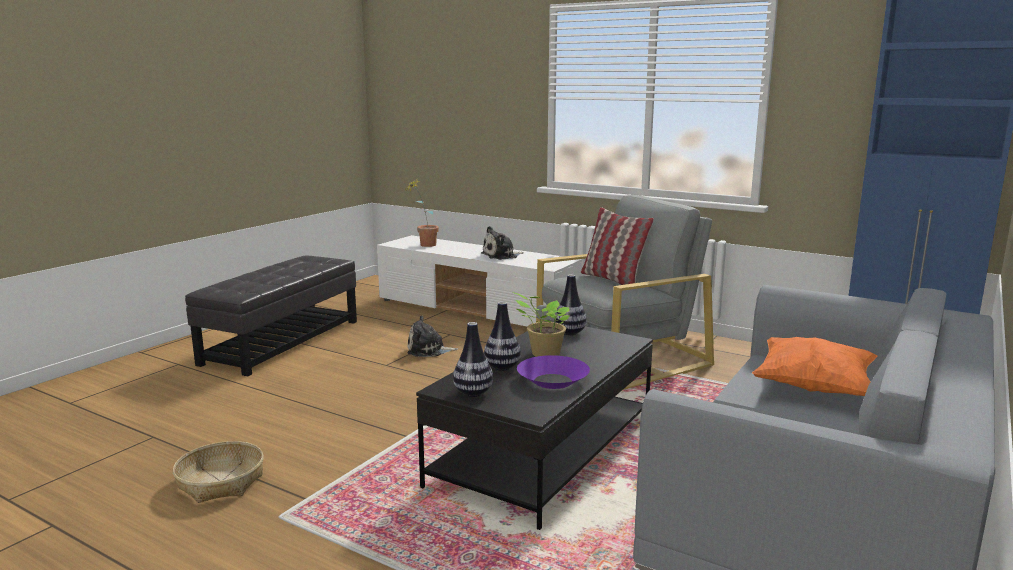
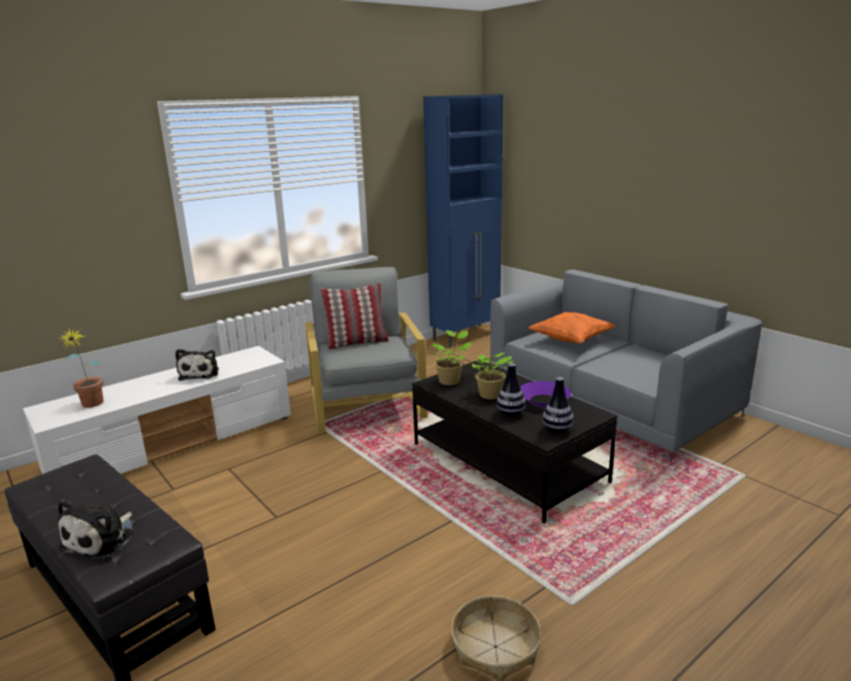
camera: 70 degrees left, 5 degrees up
(428, 350) = (261, 486): plush toy -> plush toy (102, 539)
(569, 333) = (450, 380): vase -> potted plant

